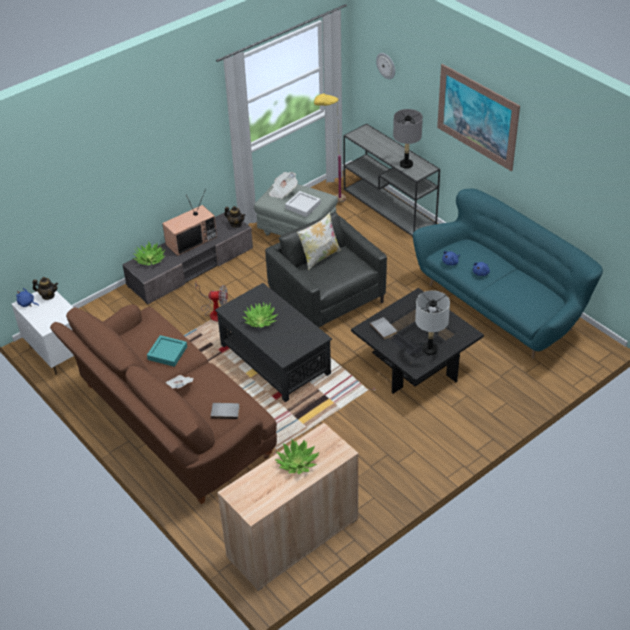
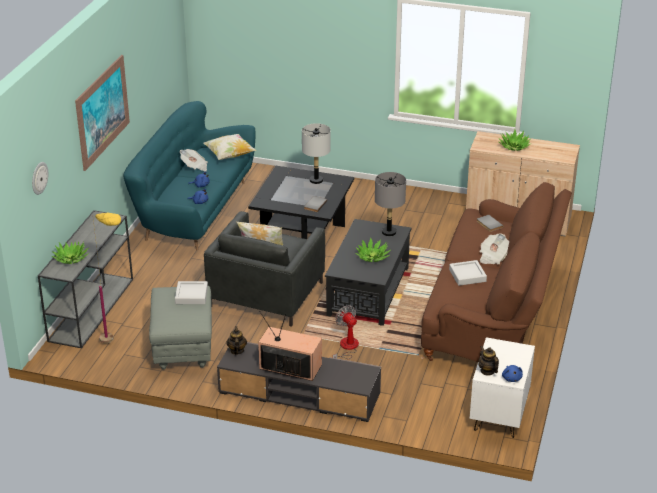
camera: 125 degrees left, 10 degrees down
(150, 259) = (344, 380): potted plant -> potted plant (71, 258)
(167, 353) = (467, 275): turquoise tray -> grey tray
(283, 191) = (177, 317): newspaper -> newspaper (194, 167)
(406, 164) = (100, 229): grey table lamp -> grey table lamp (388, 232)
(529, 311) = (229, 155): none -> pillow

